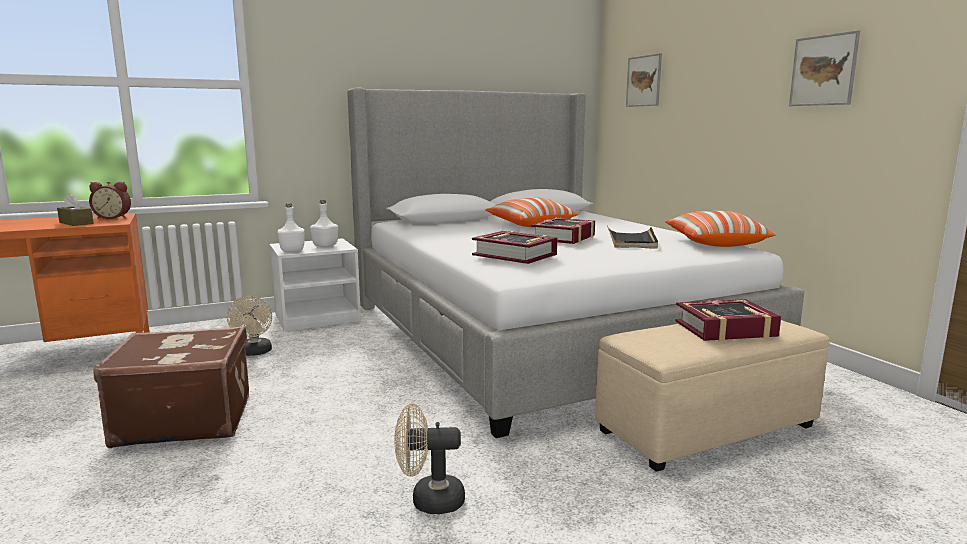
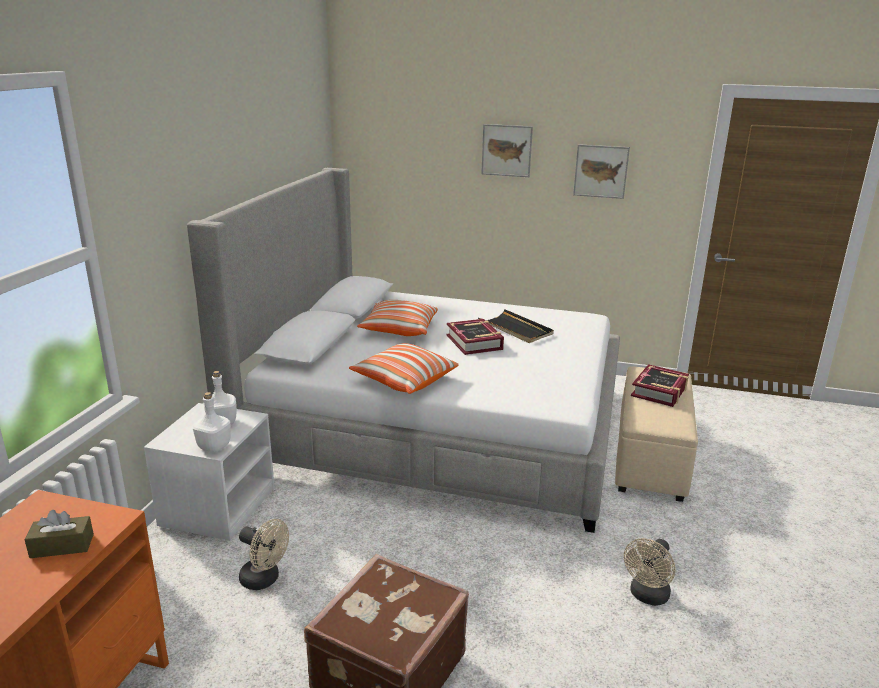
camera: 50 degrees left, 10 degrees up
(113, 217) = (60, 512): alarm clock -> none
(515, 255) = (517, 382): book -> none
(644, 81) = (403, 155): picture -> picture (506, 150)
(715, 243) = (560, 314): pillow -> pillow (404, 380)

